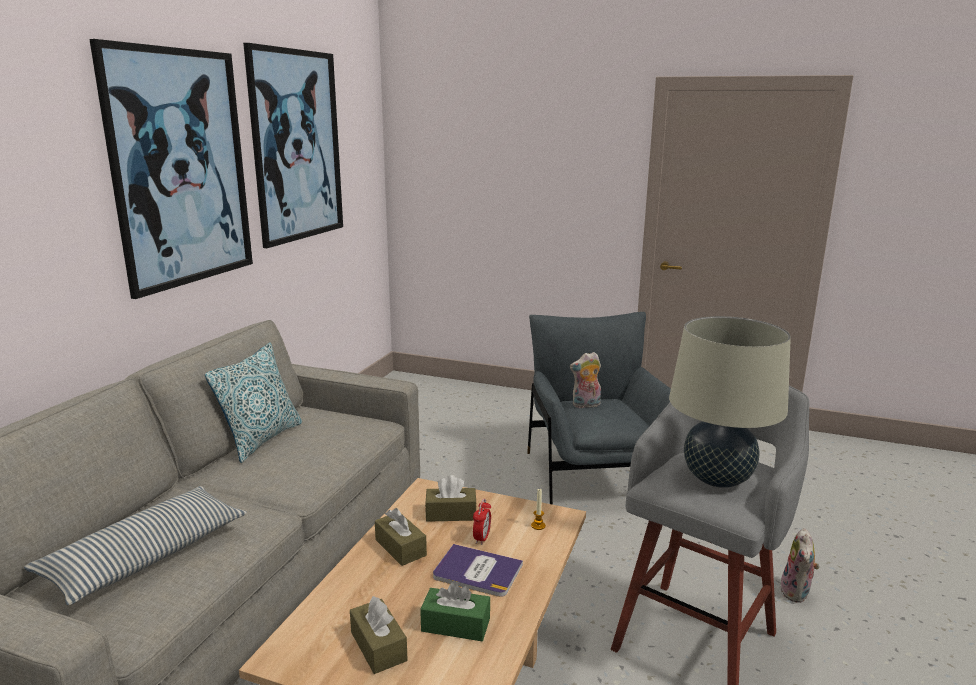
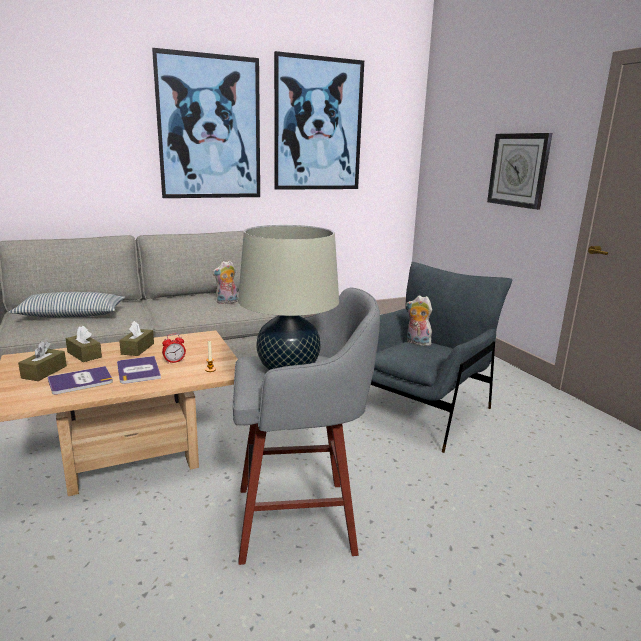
camera: 45 degrees right, 0 degrees up
(261, 439) = (201, 295): pillow -> none
(451, 514) = (189, 348): brown tissue box -> brown tissue box (84, 355)
(455, 625) = (80, 381): green tissue box -> book
(554, 189) = (518, 170): none -> wall clock
(797, 593) = (430, 550): plush toy -> plush toy (227, 302)

